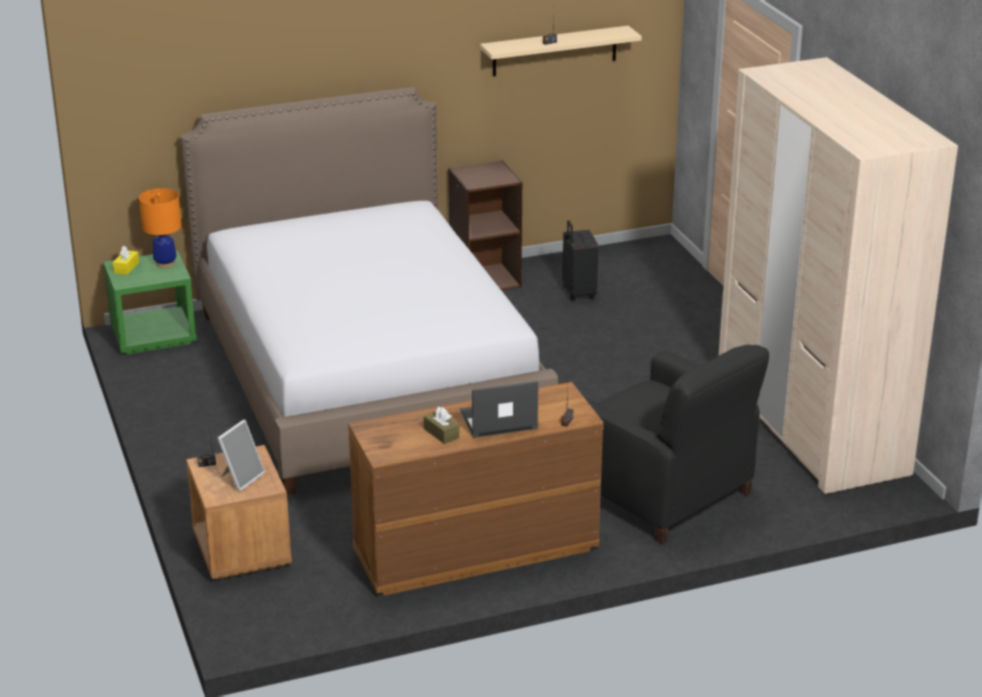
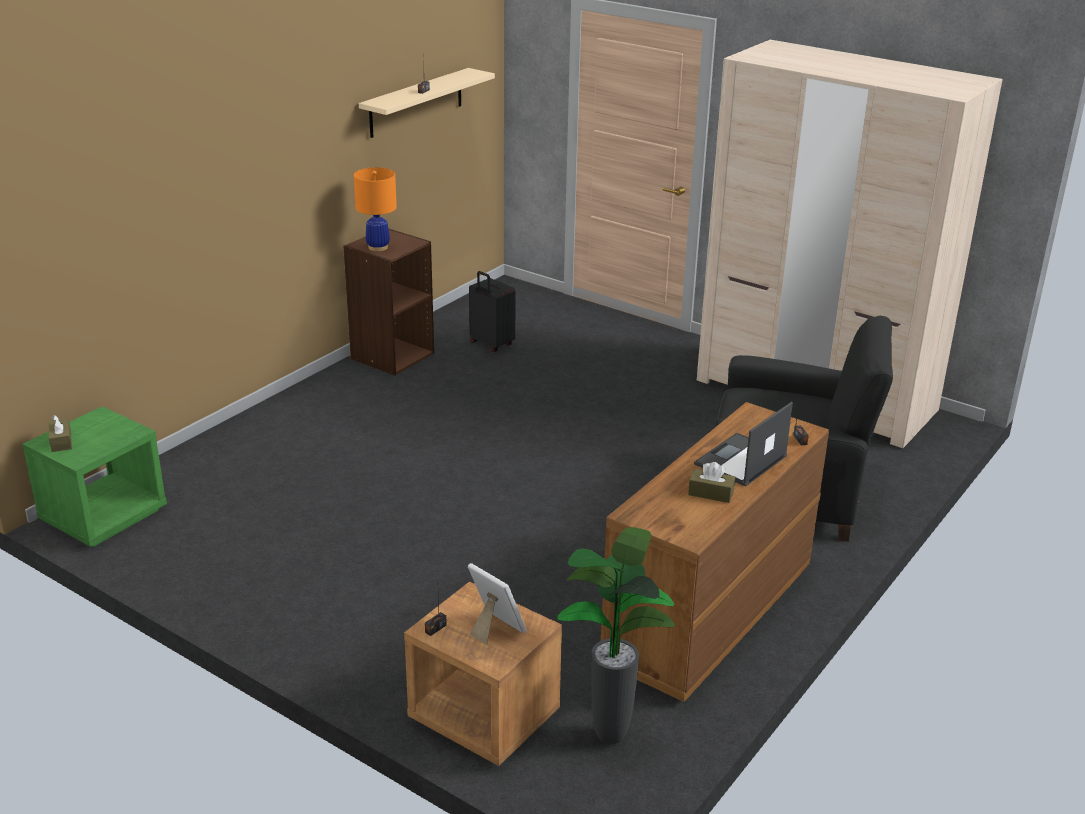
camera: 35 degrees left, 0 degrees up
(126, 267) = (61, 441): yellow tissue box -> brown tissue box
(165, 263) = (104, 424): orange table lamp -> orange table lamp (378, 247)
(241, 478) = (494, 629): picture frame -> picture frame turned 45 degrees counterclockwise
(303, 594) = (607, 737): none -> potted plant
(366, 375) = (388, 480): bed -> none

